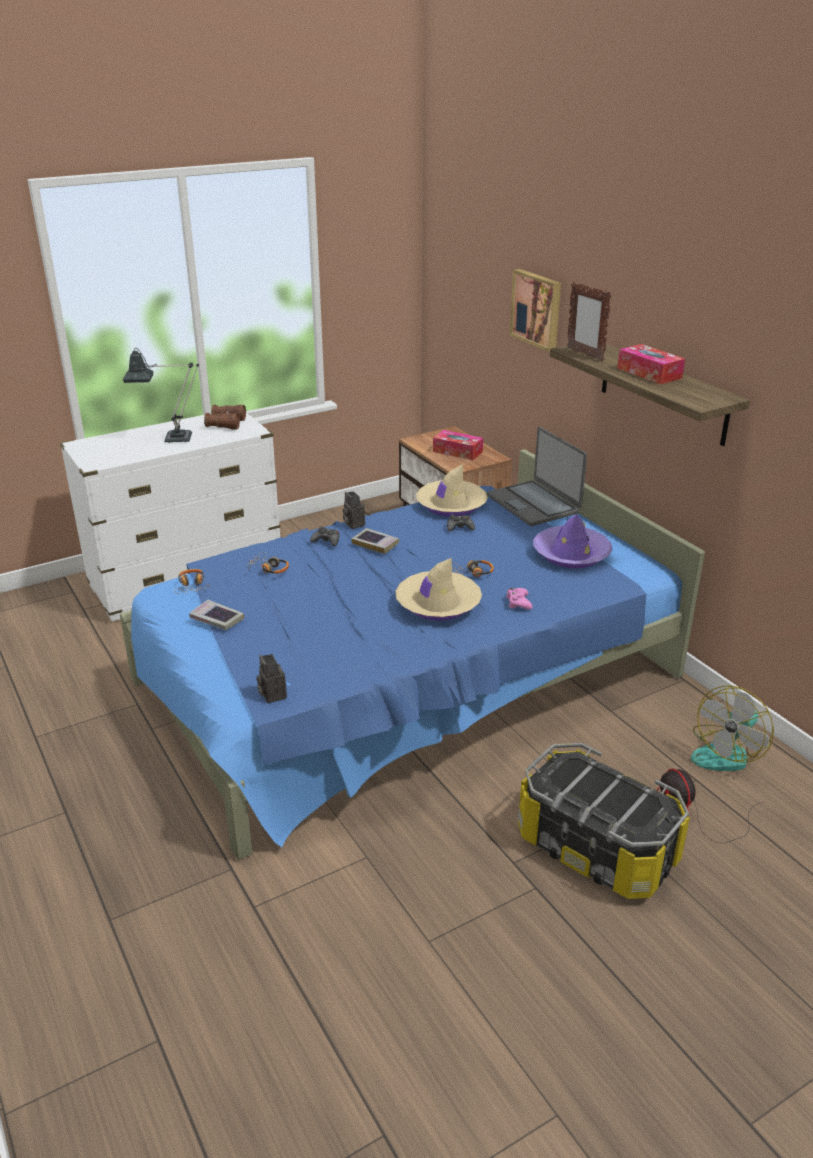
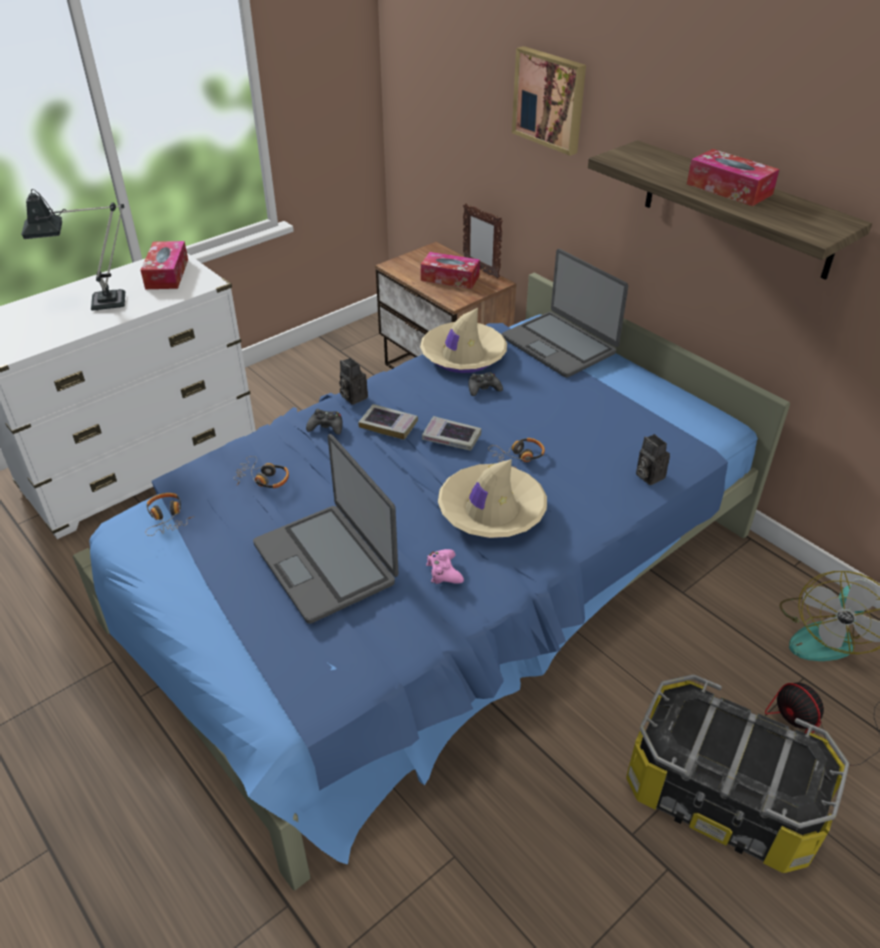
camera: 10 degrees left, 10 degrees up
(216, 619) = (212, 570): book -> book (451, 438)
(226, 424) = (167, 274): brown binoculars -> tissue box
(271, 694) = (315, 690): camera -> camera (647, 475)
(301, 622) = (326, 562): none -> laptop
(518, 602) = (587, 496): pink game controller -> pink game controller (444, 571)
(571, 554) = (625, 414): purple hat -> none
(584, 354) = (636, 164): picture frame -> picture frame (481, 270)

